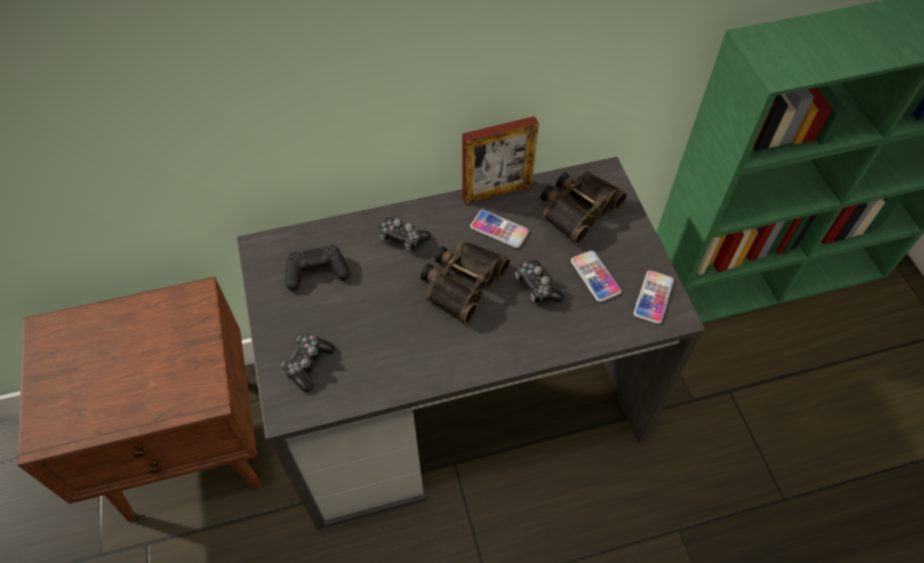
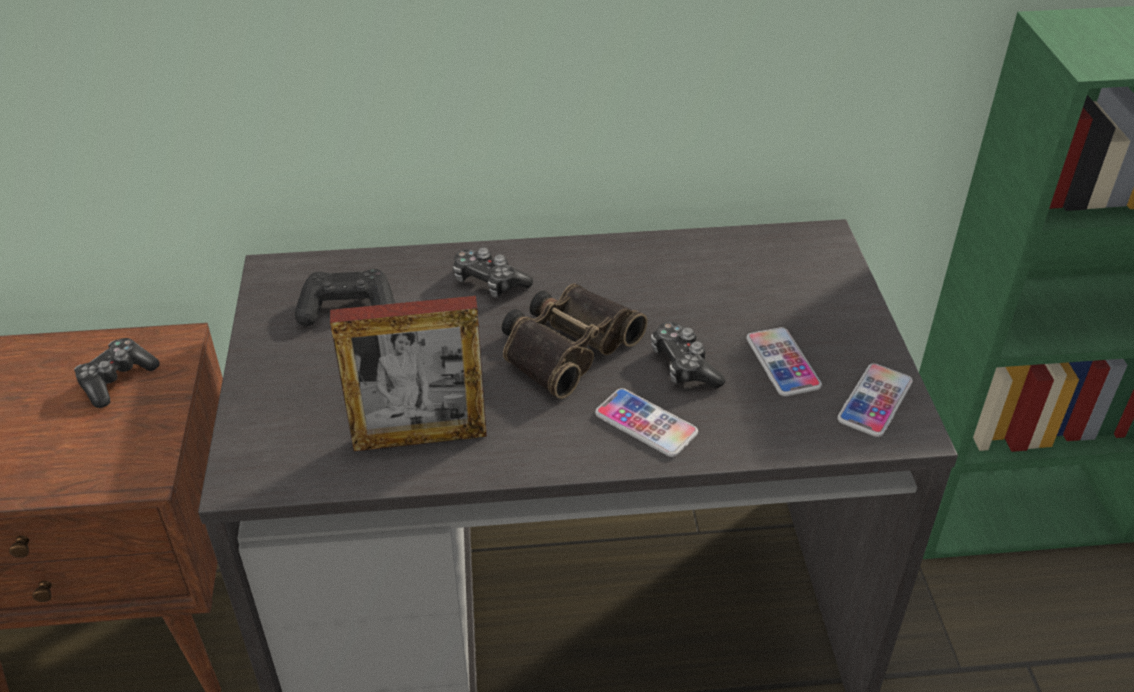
camera: 10 degrees right, 15 degrees down
(308, 364) = (297, 422): game controller -> game controller (116, 380)
(497, 191) = (648, 242): picture frame -> picture frame (420, 437)
(499, 229) = (641, 287): phone -> phone (646, 424)
(577, 208) = (771, 274): binoculars -> none

